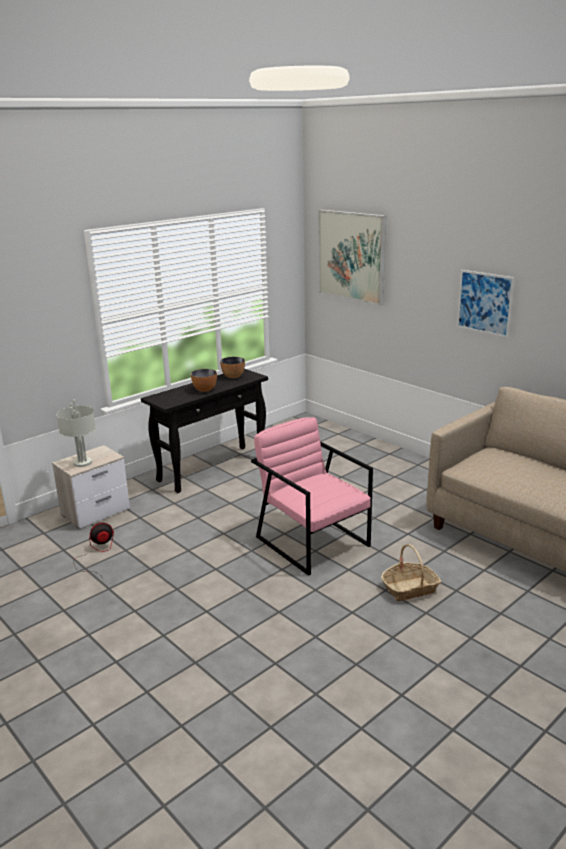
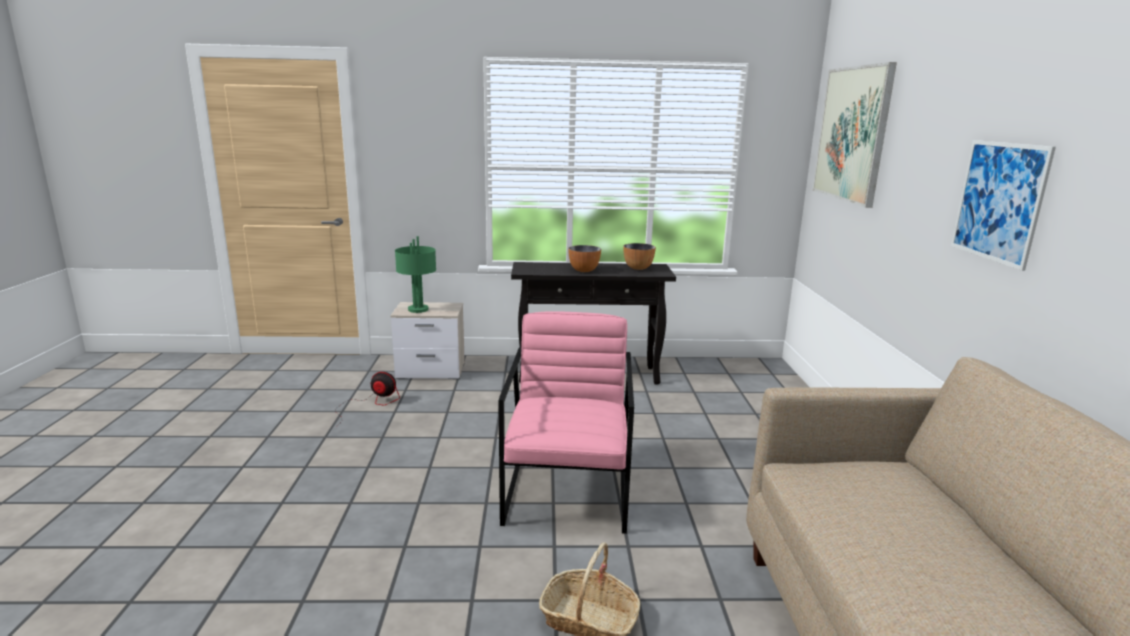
camera: 40 degrees right, 5 degrees down
(83, 463) = (418, 310): grey table lamp -> green table lamp

